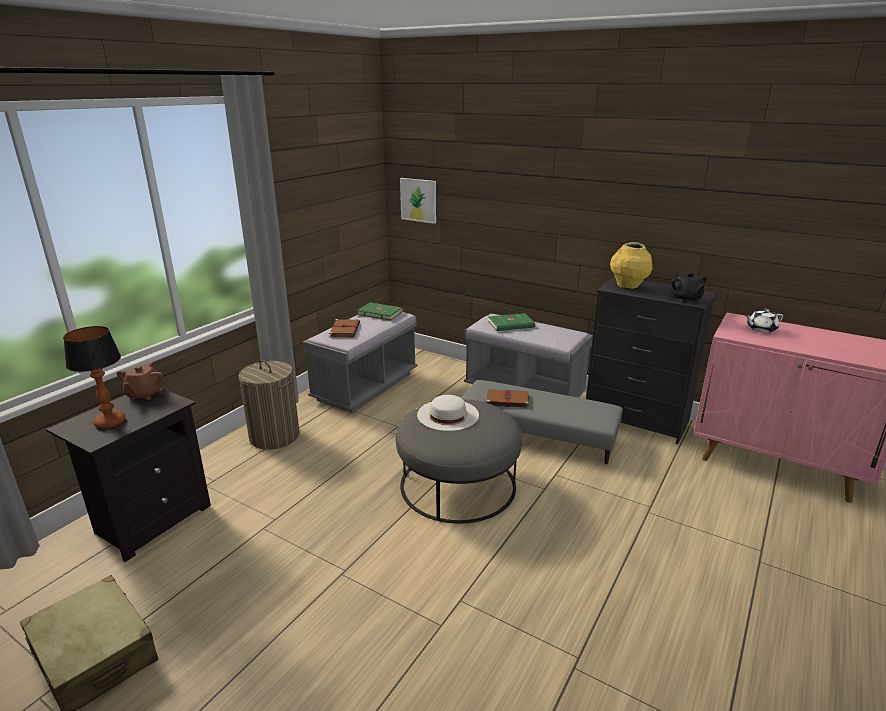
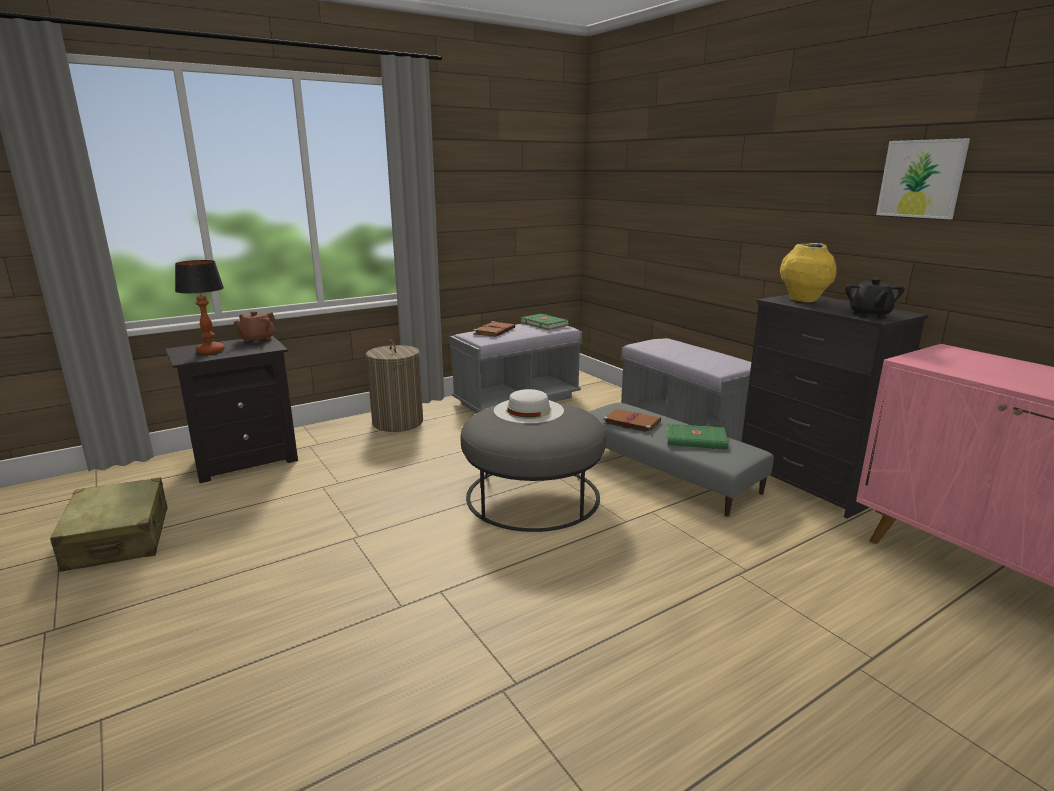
camera: 25 degrees right, 5 degrees down
(418, 200) = (610, 208): picture -> picture (921, 179)
(511, 325) = (675, 347): green book -> green book (696, 440)
(761, 329) = (971, 362): white teapot -> none

